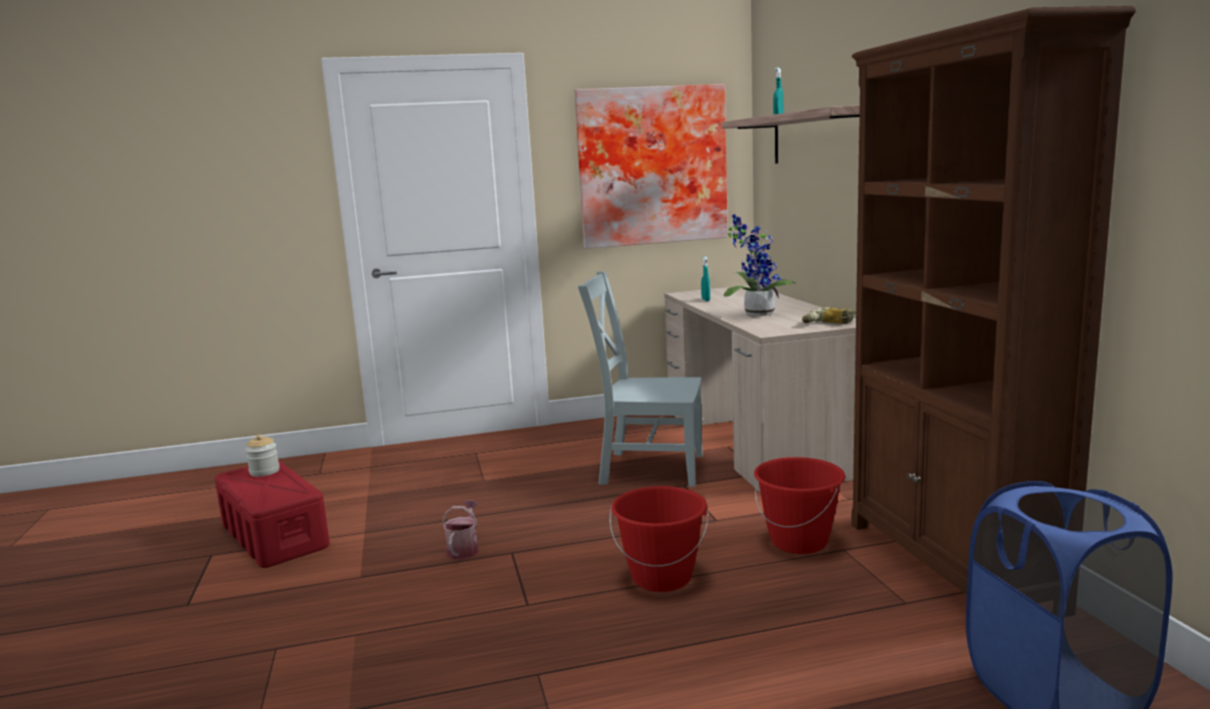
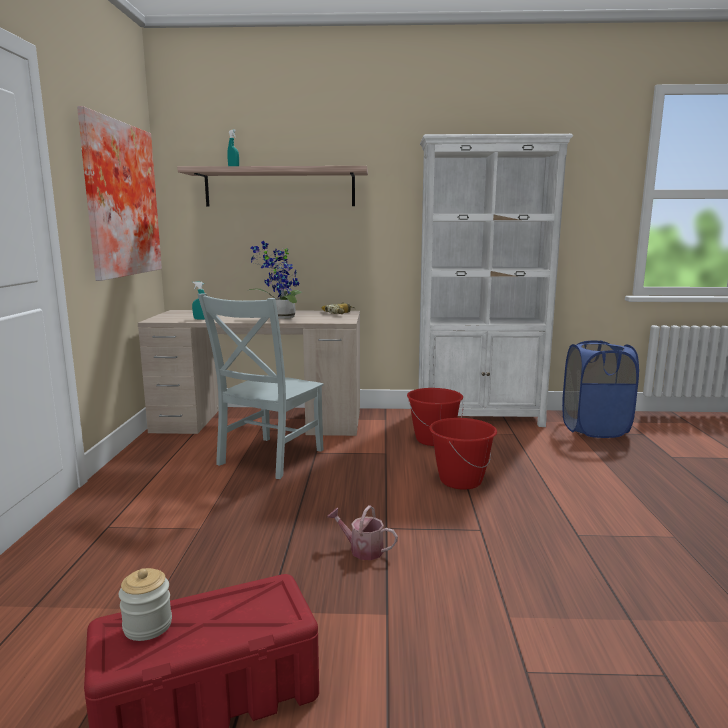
camera: 75 degrees left, 0 degrees up
(951, 565) = (480, 418): brown bookcase -> white bookcase

